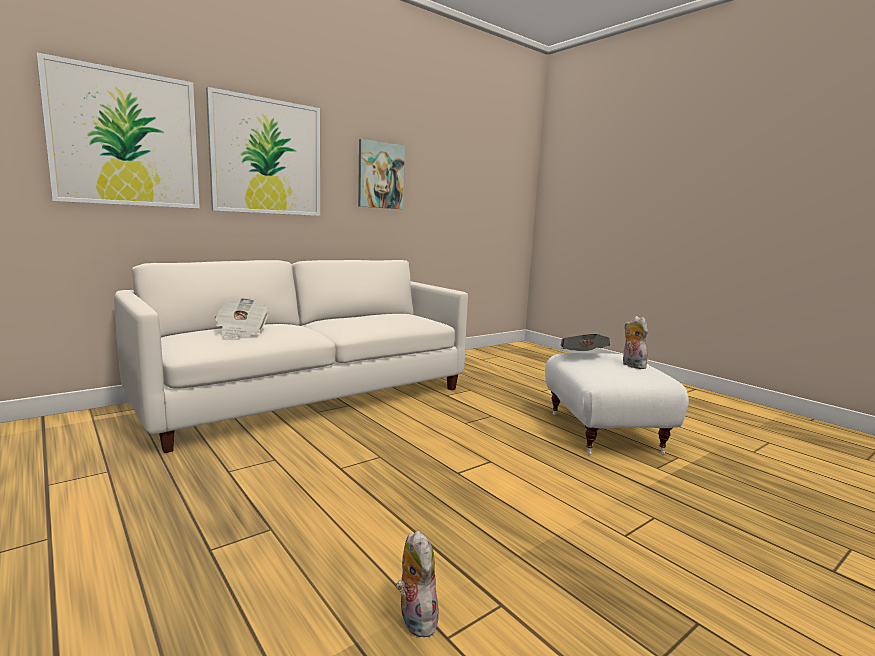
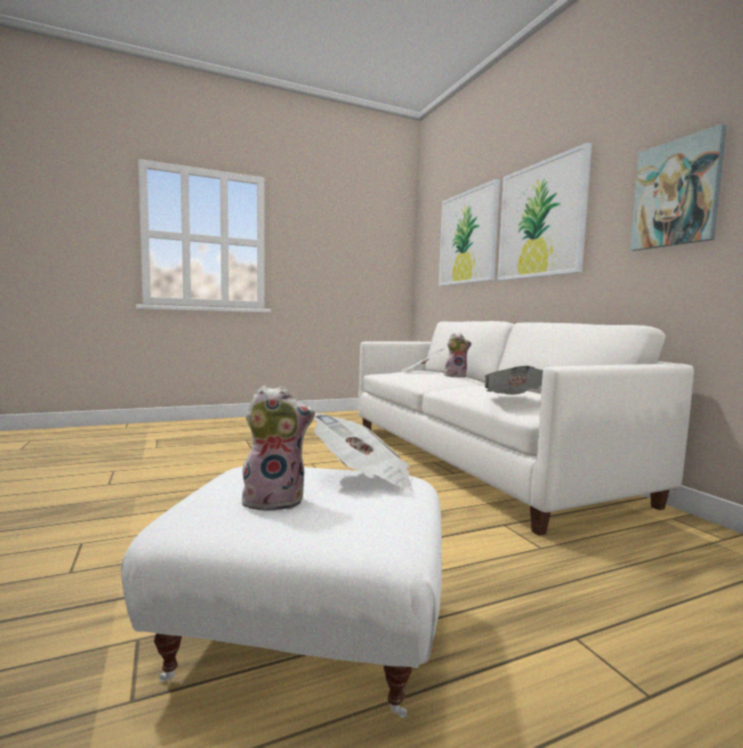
camera: 105 degrees right, 5 degrees down
(414, 618) = (136, 467): plush toy -> plush toy (455, 376)
(416, 320) = (513, 399): none -> newspaper

